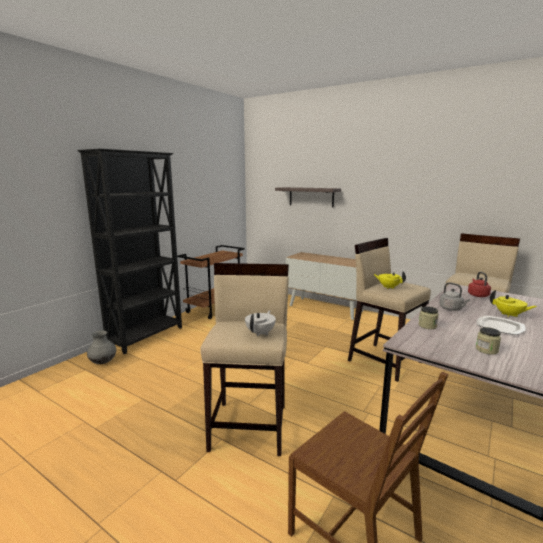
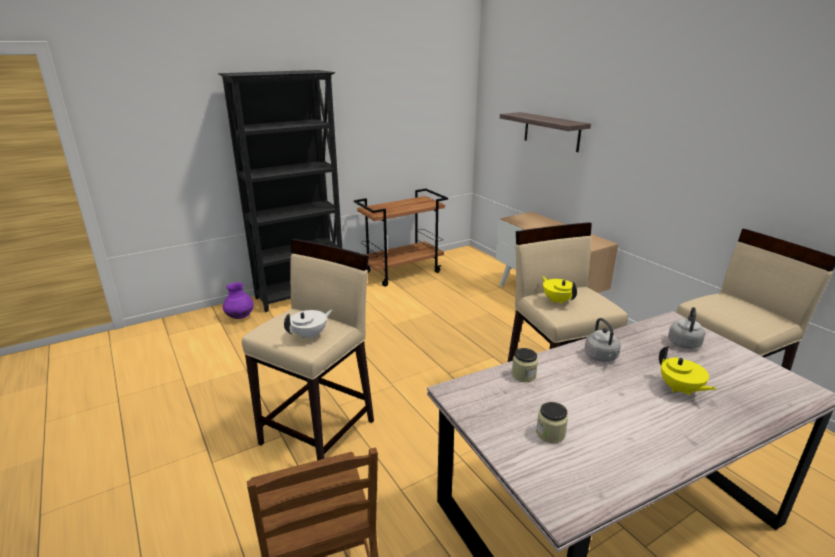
camera: 25 degrees right, 10 degrees up
(103, 362) = (240, 317): grey vase -> purple vase
(477, 295) = (684, 342): red kettle -> grey kettle
(500, 327) = (630, 405): plate -> none

